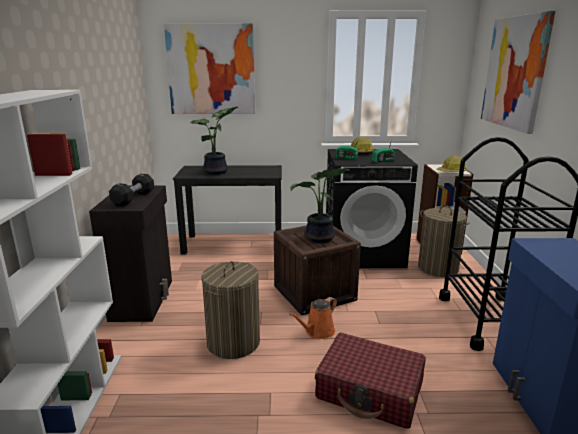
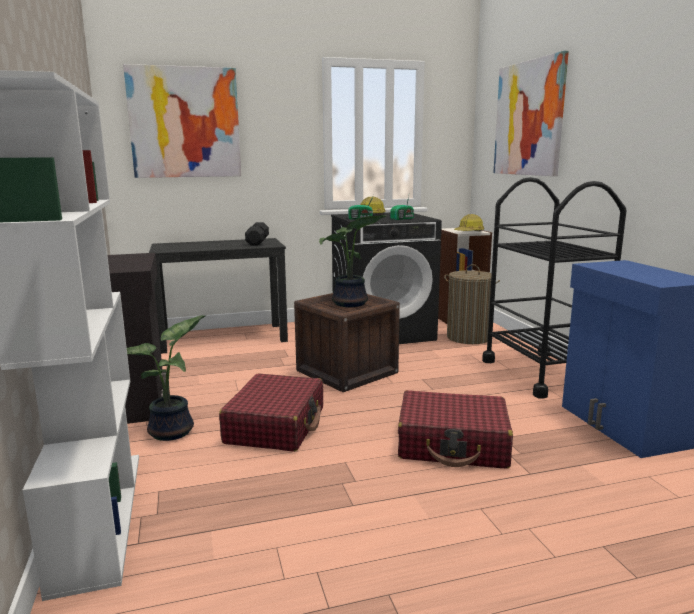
camera: 15 degrees left, 5 degrees down
(133, 198) = (126, 263): black dumbbell -> black dumbbell (257, 242)
(217, 172) = (201, 246): potted plant -> potted plant (174, 432)
(233, 342) = (276, 425): laundry basket -> red suitcase
(317, 332) = (369, 404): orange watering can -> none

